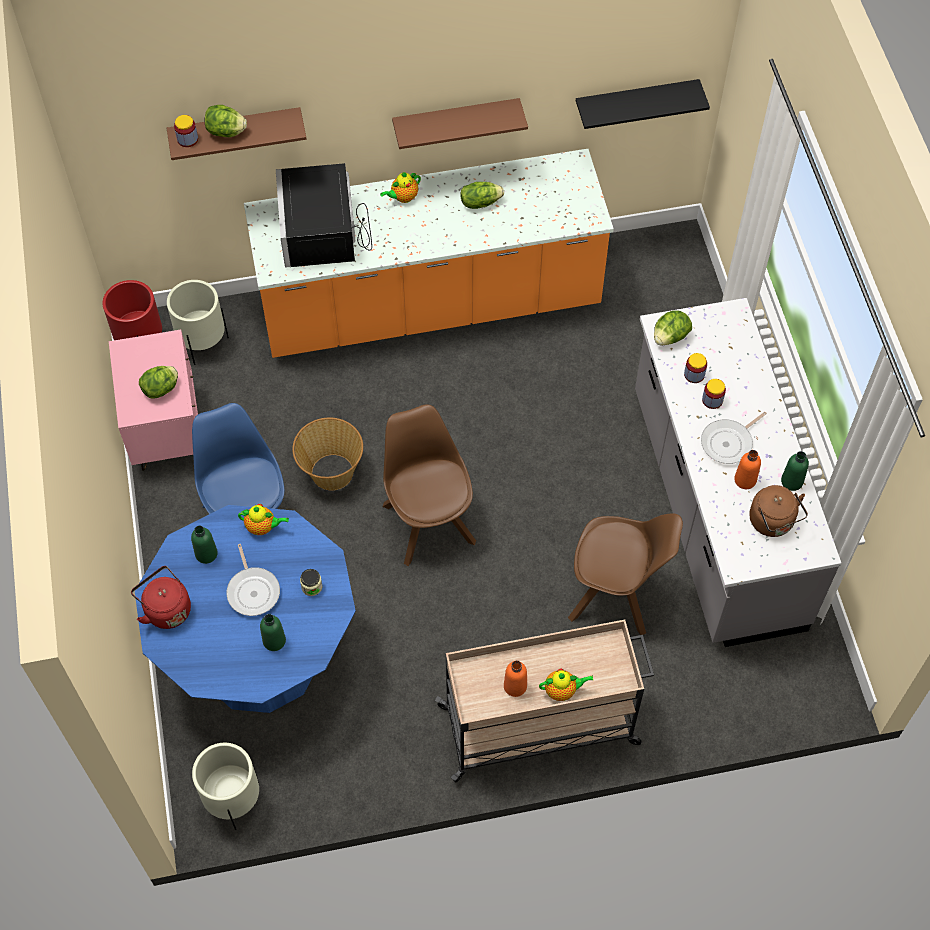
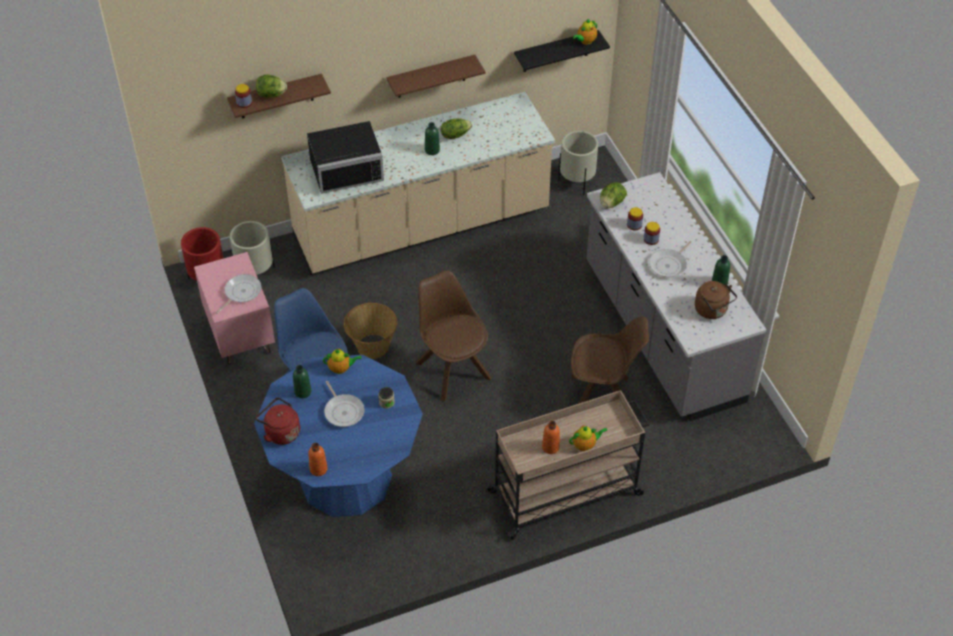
camera: 10 degrees left, 10 degrees down
(161, 389) = (241, 292): lettuce -> frying pan
(233, 800) = (346, 578): beige planter -> beige planter (576, 182)
(274, 641) = (367, 441): green bottle -> green bottle (432, 150)
(325, 232) = (346, 167): black microwave -> black microwave turned 90 degrees counterclockwise
(403, 197) = (398, 138): teapot -> teapot (585, 41)
(430, 305) = (422, 226): orange counter -> beige counter
(745, 480) = (686, 286): orange bottle -> orange bottle (318, 469)

